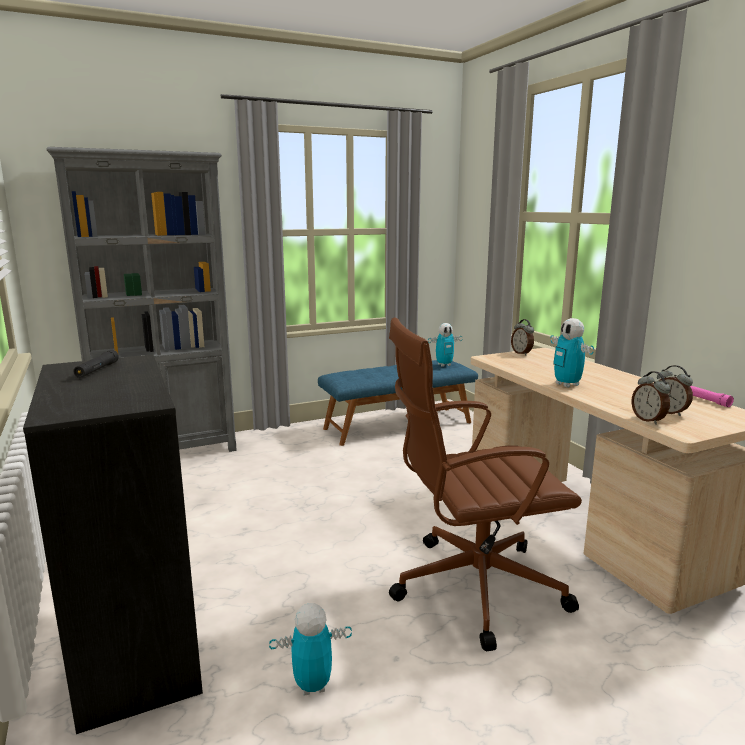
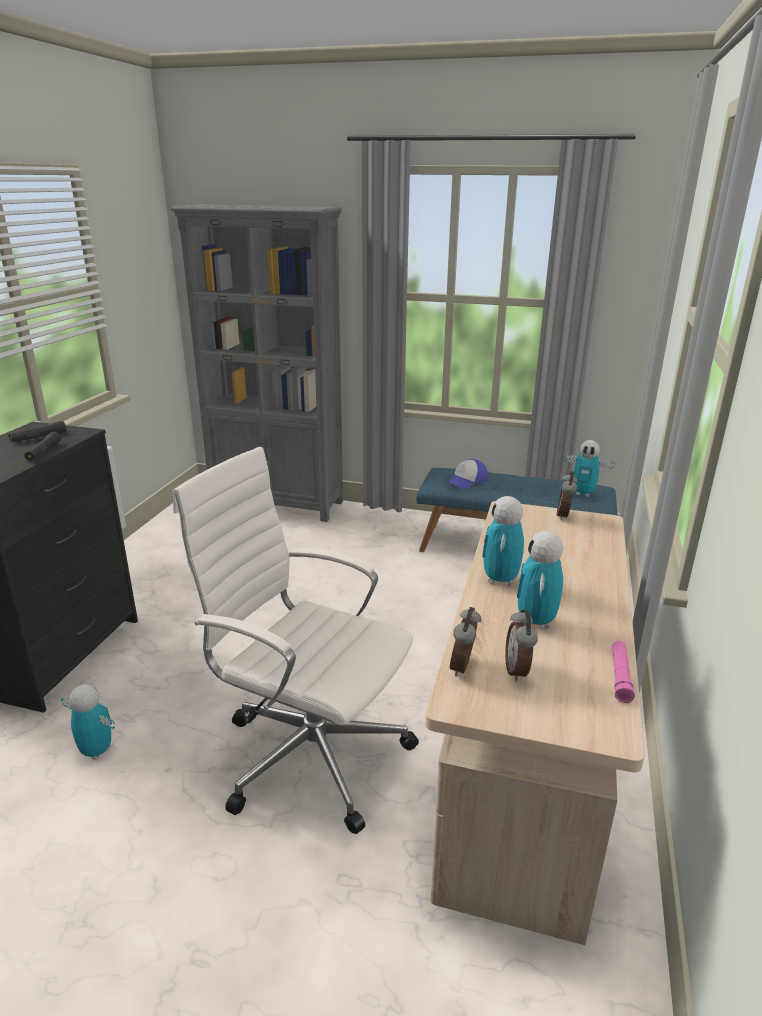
camera: 40 degrees right, 10 degrees up
(143, 375) = (44, 452): none -> black flashlight
(364, 375) = (467, 481): none -> cap
(472, 587) = (310, 752): brown office chair -> white office chair
(625, 394) = (535, 621): none -> toy robot

